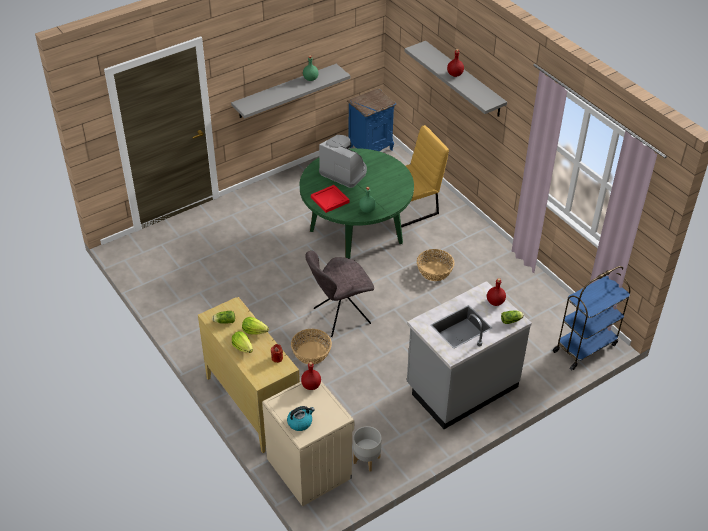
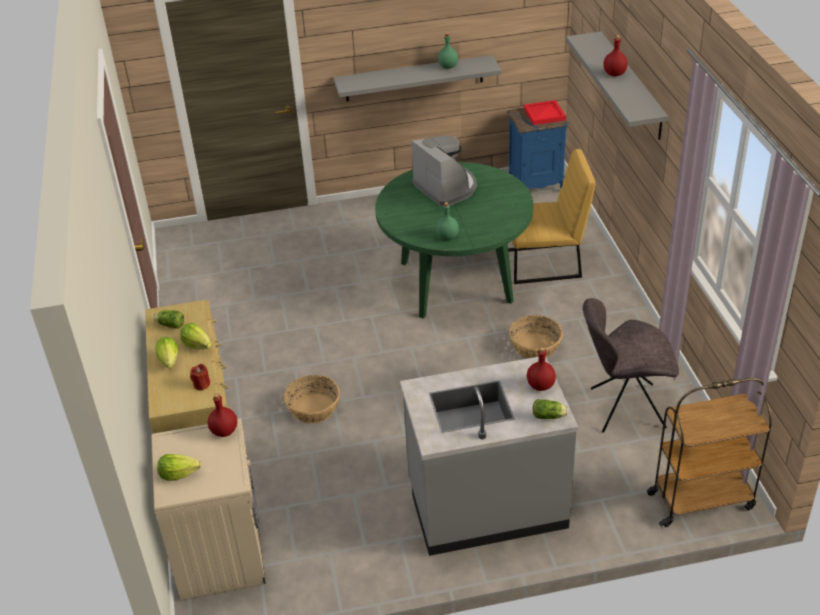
camera: 25 degrees right, 5 degrees down
(300, 422) = (178, 474): kettle -> lettuce
(329, 200) = (406, 215): red tray -> red tray (543, 114)
(339, 316) = (376, 373): grey chair -> grey chair (624, 408)
(366, 460) = (300, 566): grey planter -> none
(586, 348) = (702, 501): blue cart -> brown cart

